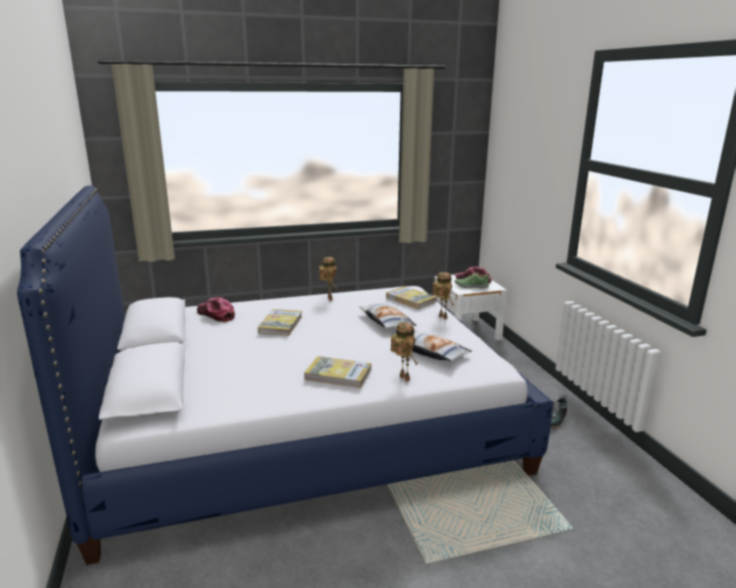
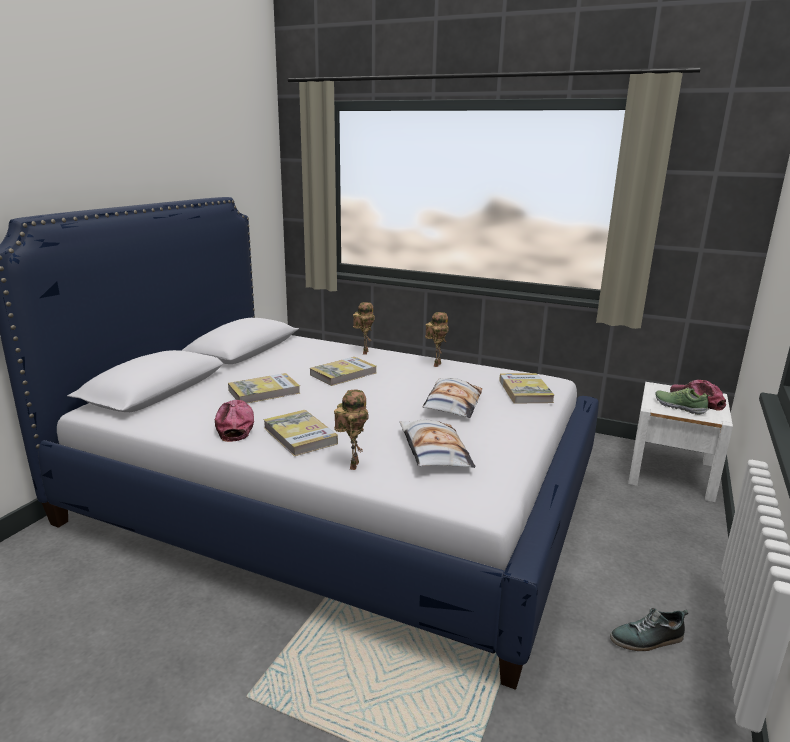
camera: 40 degrees right, 0 degrees up
(216, 315) = (309, 349): cap -> cap (235, 426)
(249, 356) = (264, 392): none -> book
(441, 317) = (527, 420): toy robot -> toy robot (364, 352)

